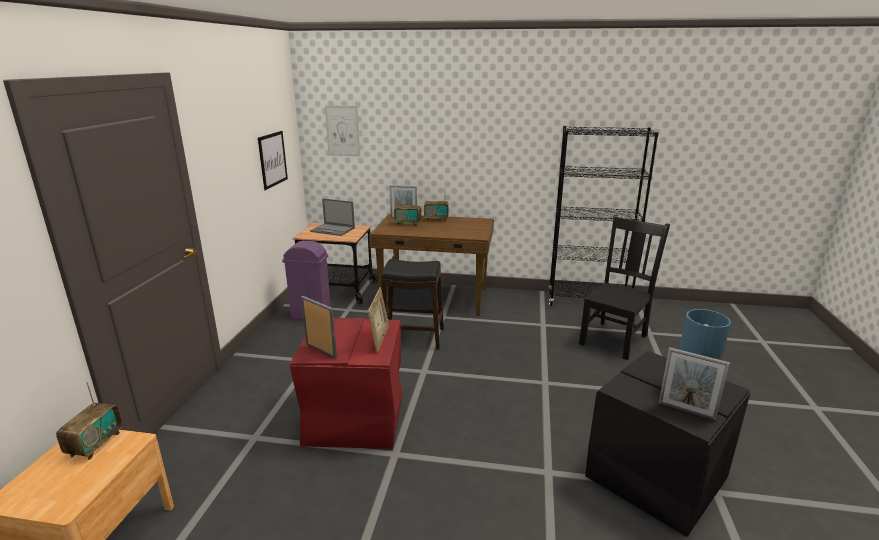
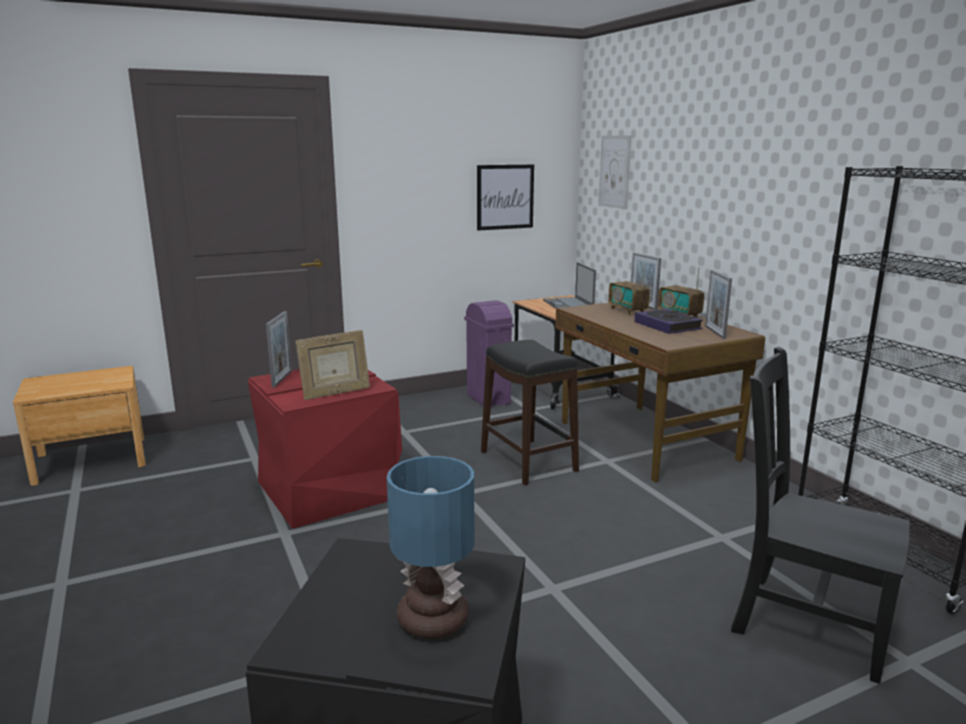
camera: 55 degrees right, 5 degrees down
(95, 444) = (109, 377): radio -> none
(449, 226) = (667, 326): none -> book
(614, 339) = (804, 622): black chair -> black chair turned 150 degrees counterclockwise
(686, 411) = (335, 627): picture frame -> picture frame (715, 332)

